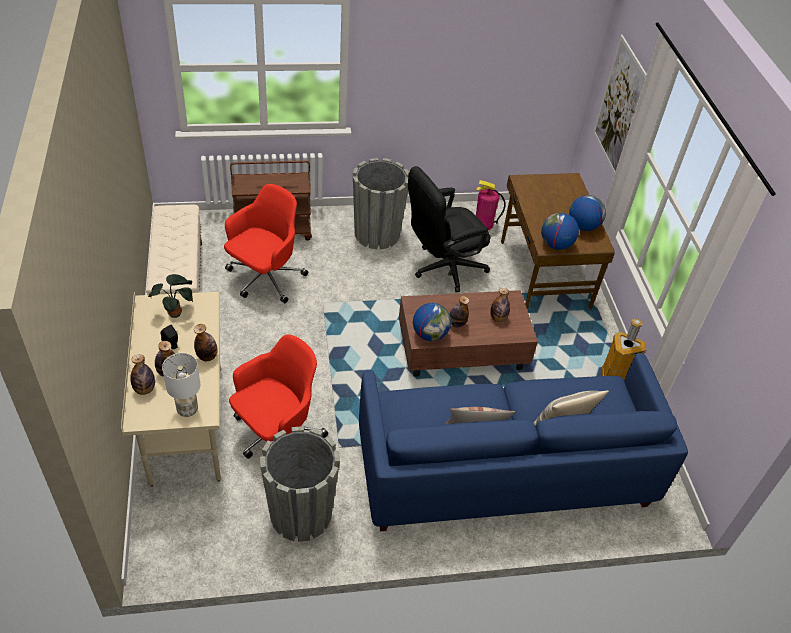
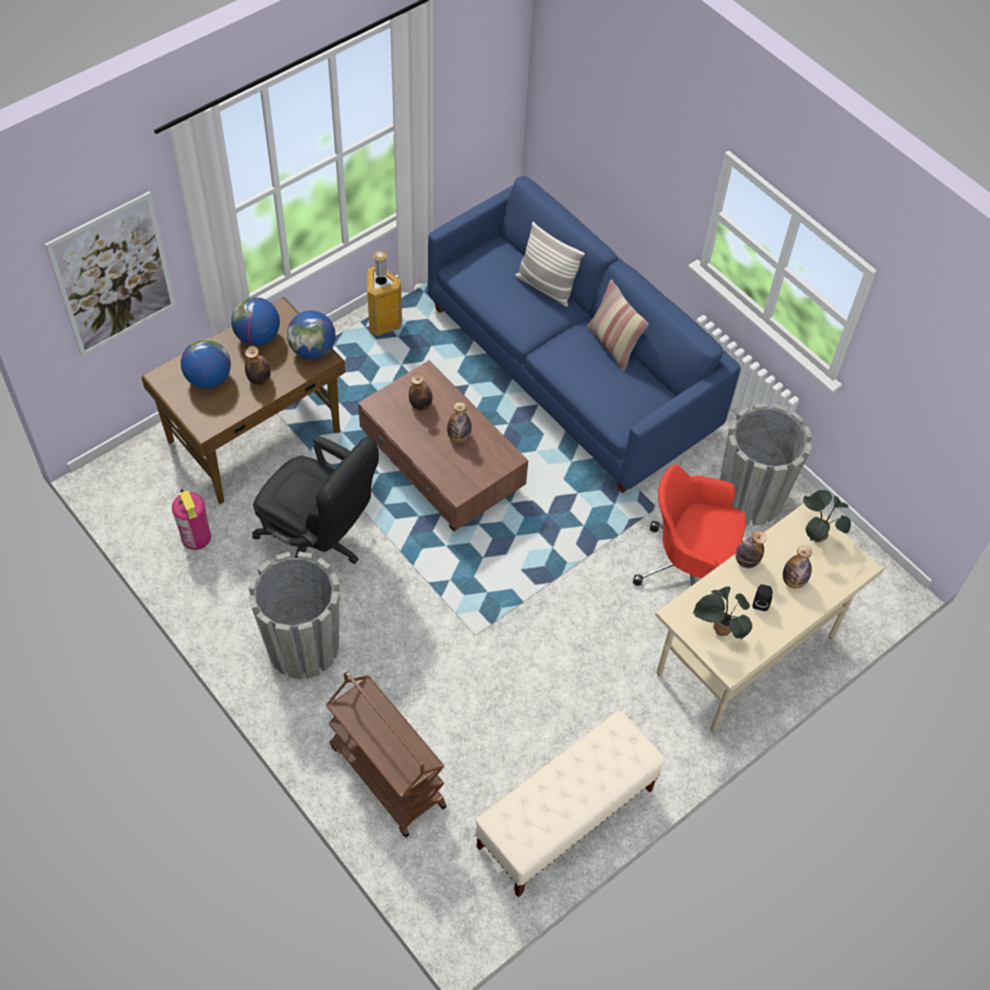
camera: 120 degrees left, 10 degrees up
(144, 389) = (828, 585): bottle -> bottle (259, 379)
(187, 410) = (816, 534): white table lamp -> potted plant
(265, 279) = (483, 724): red office chair -> none
(430, 334) = (494, 453): globe -> globe (208, 378)

